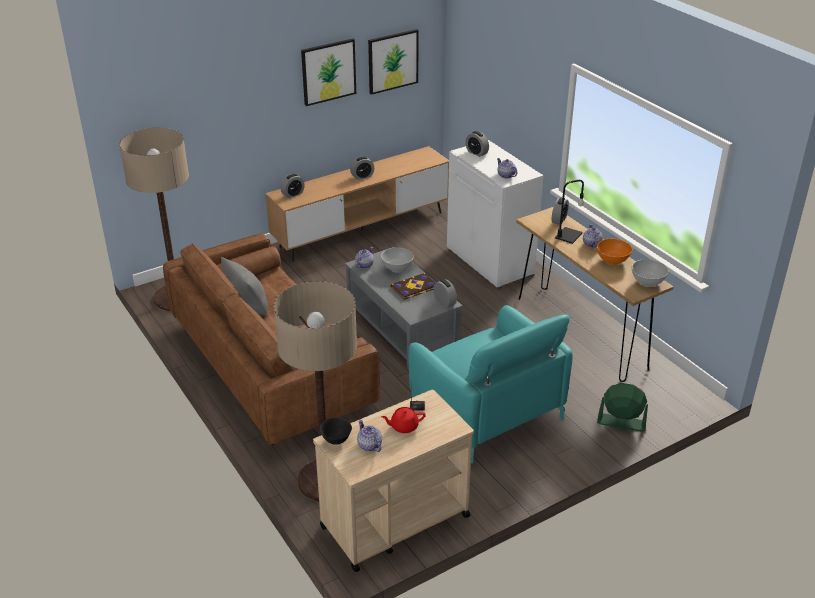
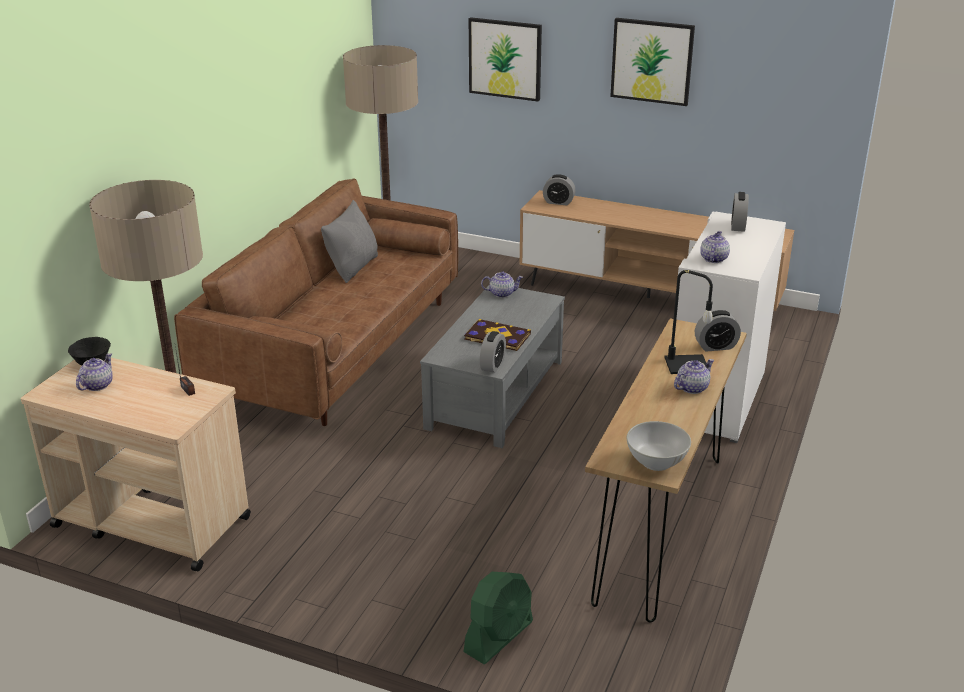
camera: 55 degrees right, 5 degrees down
(362, 176) = (656, 220): alarm clock -> none
(392, 61) = (755, 80): picture -> picture (505, 59)
(397, 268) = (522, 313): white bowl -> none
(403, 426) = (147, 393): red teapot -> none
(486, 411) = (405, 511): turquoise armchair -> none
(612, 261) = (672, 417): orange bowl -> none
(621, 422) = (499, 637): green fan -> green fan turned 60 degrees clockwise

